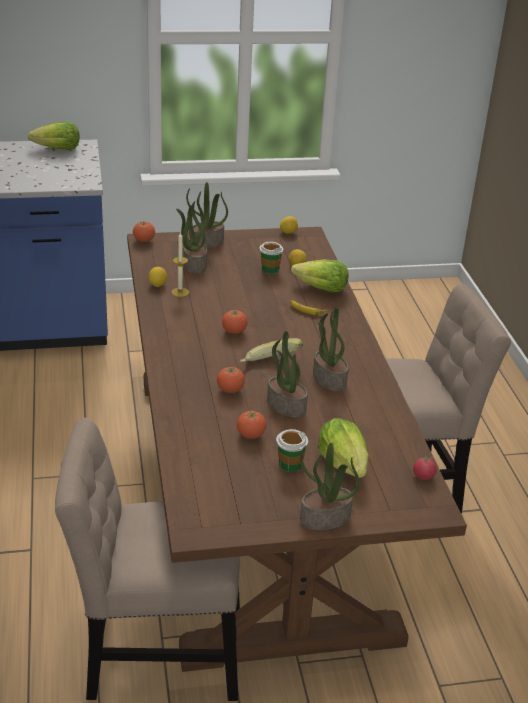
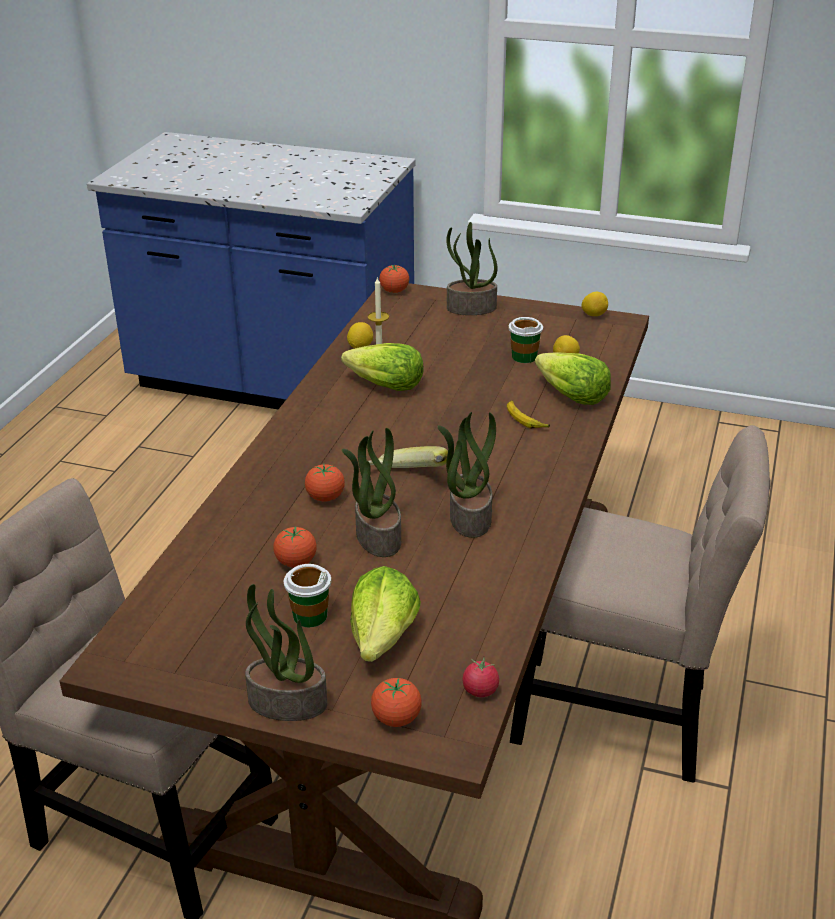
camera: 30 degrees right, 0 degrees up
(57, 149) = (355, 163): lettuce -> lettuce (385, 386)
(194, 264) = (429, 331): potted plant -> none
(234, 331) = (401, 425): tomato -> tomato (396, 718)

